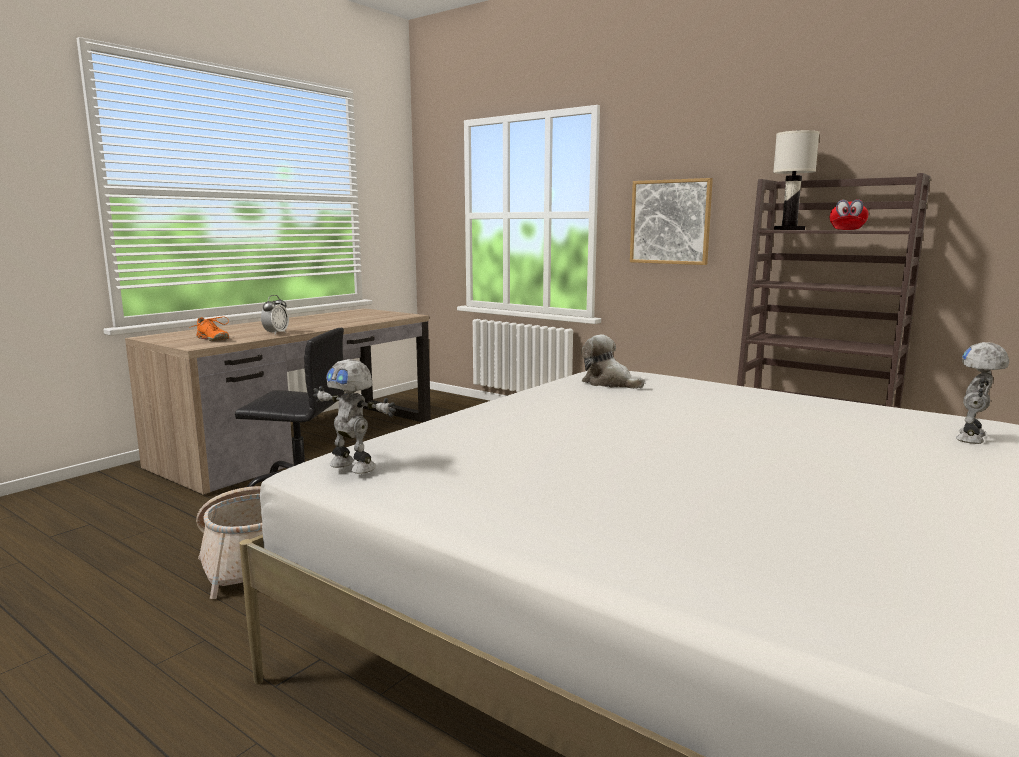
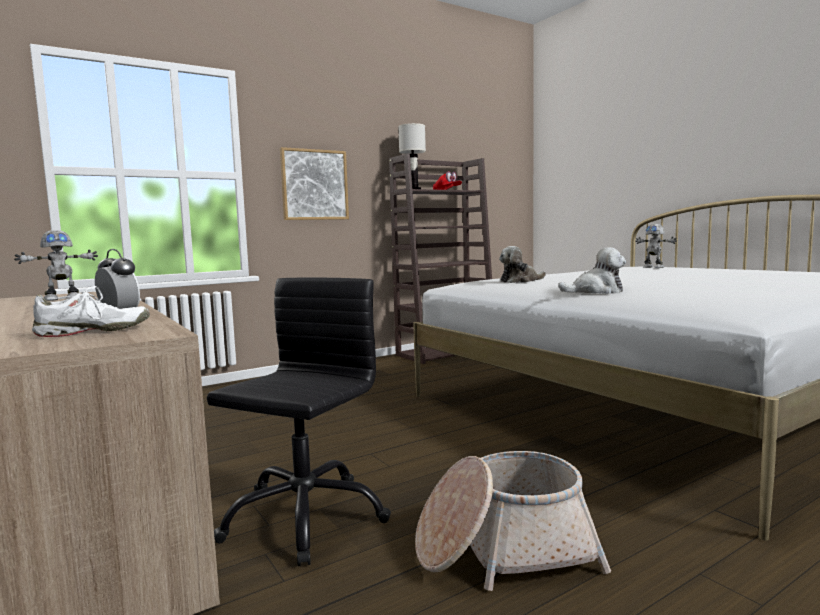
camera: 70 degrees left, 5 degrees down
(212, 339) = (93, 331): orange shoe -> white shoe
(354, 466) = (765, 304): toy robot -> toy robot (62, 298)
(488, 410) = (596, 291): none -> plush toy

